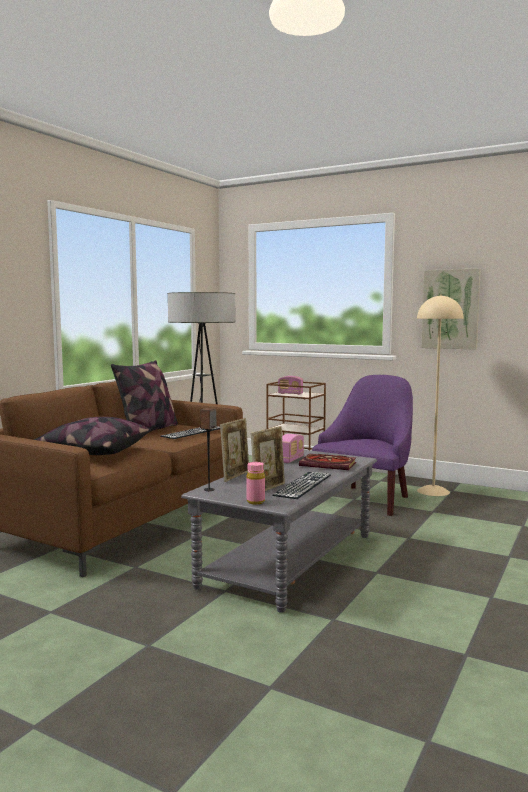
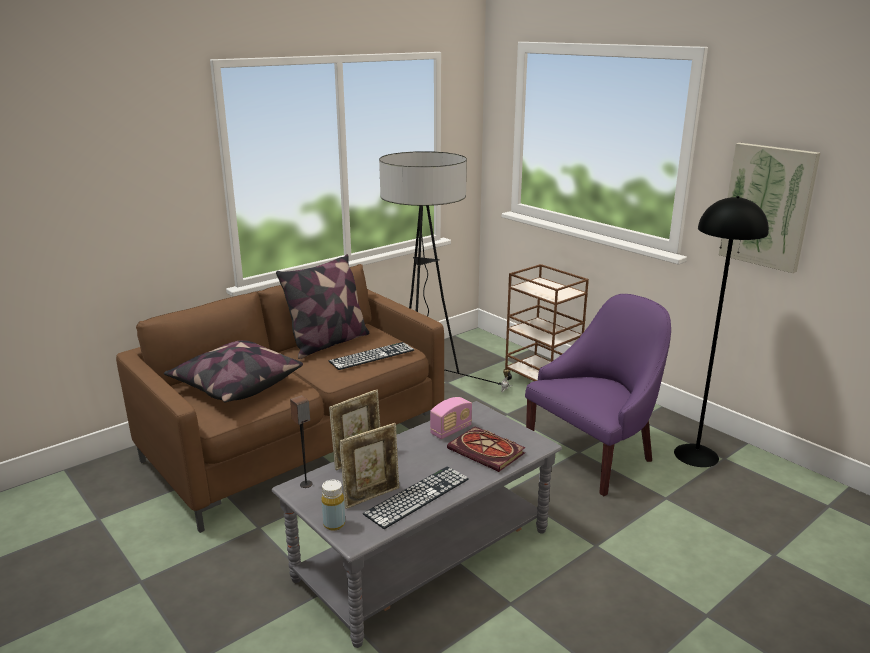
camera: 20 degrees right, 15 degrees up
(255, 502) = (334, 524): pink bottle -> yellow bottle
(290, 394) = (539, 289): radio -> none
(433, 491) = (696, 455): beige floor lamp -> black floor lamp

